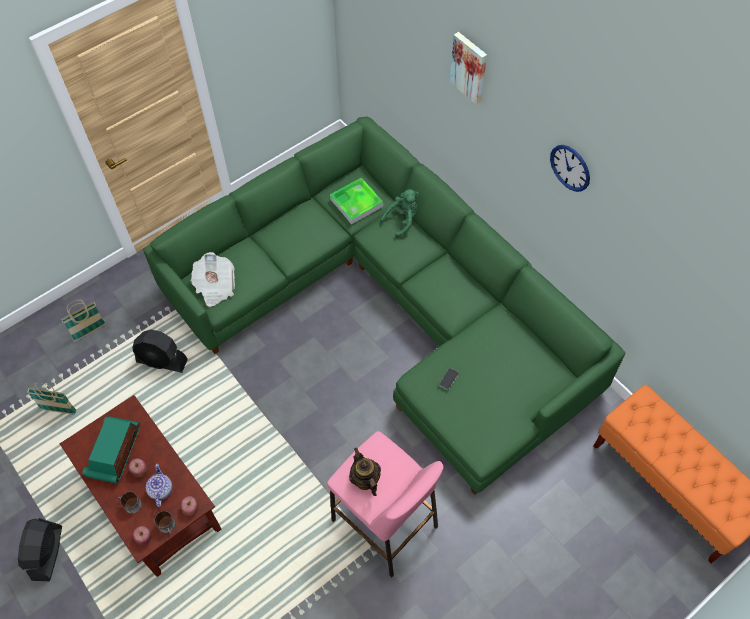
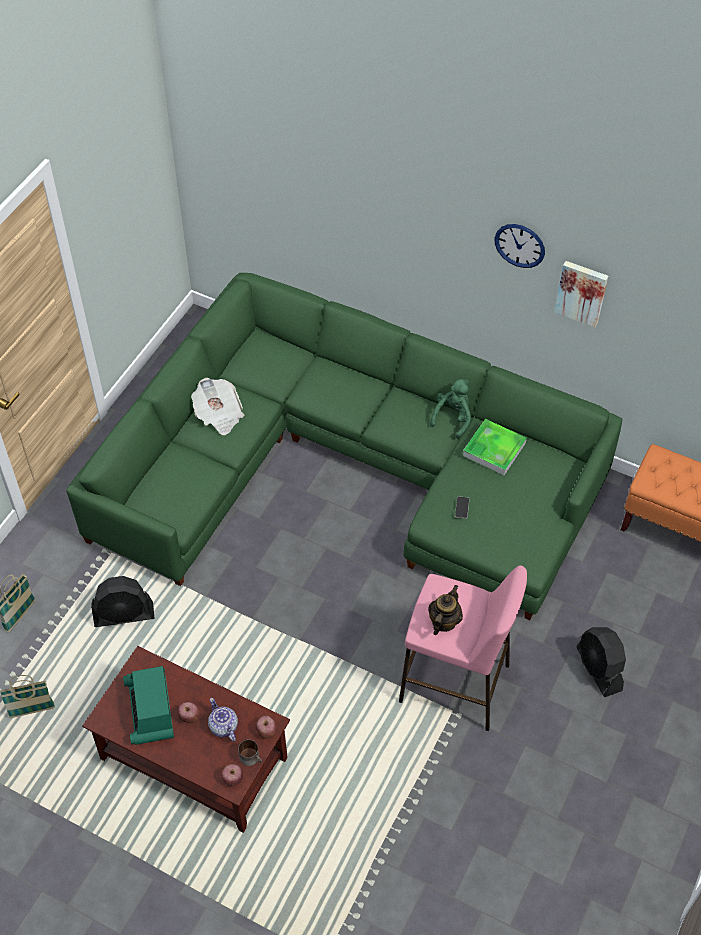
camera: 25 degrees left, 5 degrees down
(47, 553) = (105, 861): black fan -> black fan (598, 669)
(130, 505) = (198, 754): mug -> none
(215, 286) = (164, 505): newspaper -> newspaper (219, 415)
(356, 203) = (272, 367): tray -> tray (494, 449)
(365, 479) = (443, 622): teapot -> teapot turned 75 degrees clockwise
(402, 220) = (331, 369): green plush toy -> green plush toy (453, 417)
(469, 67) = (379, 178): picture -> picture (582, 292)

